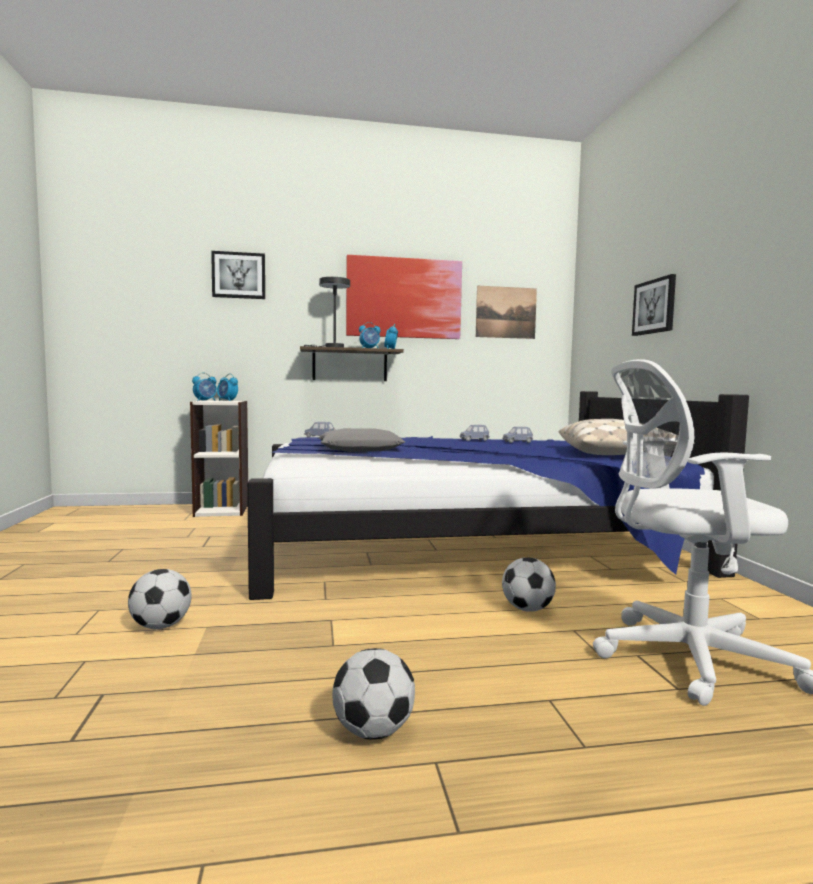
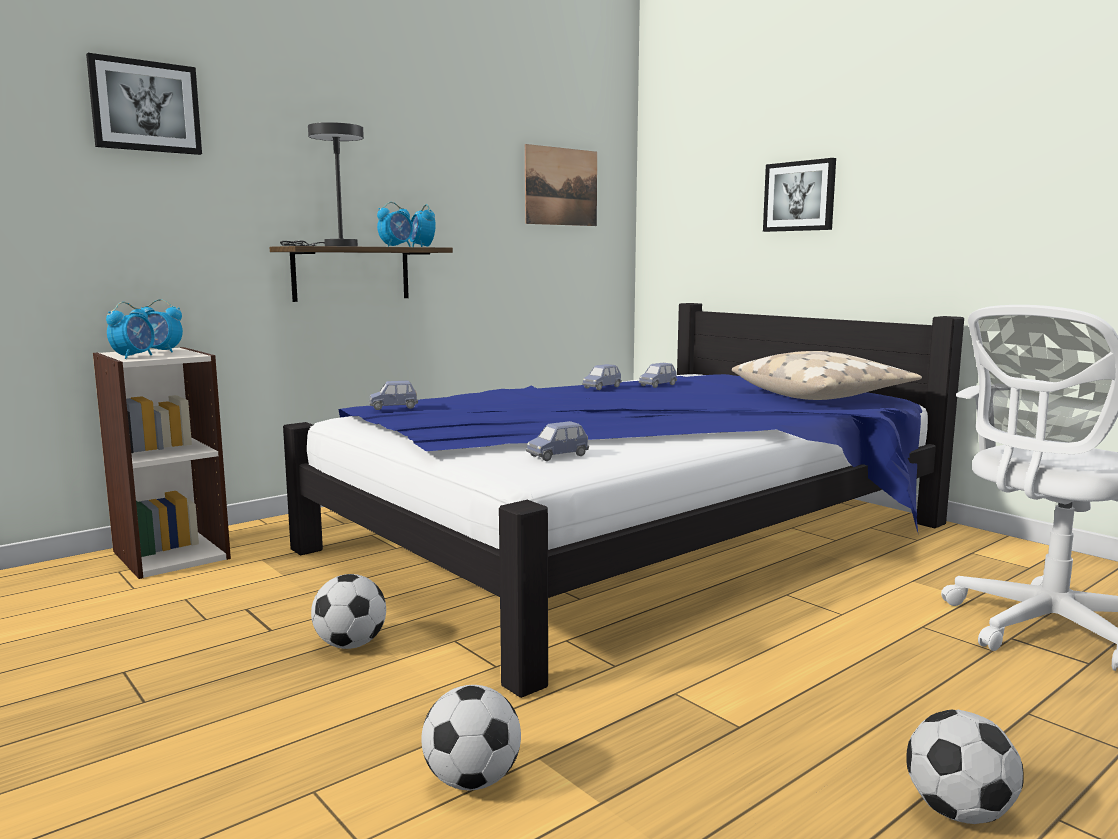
camera: 30 degrees left, 5 degrees up
(335, 462) = (557, 456): none -> blue toy car
(360, 449) = (529, 426): grey pillow -> none
(404, 298) = (427, 161): picture -> none
(527, 609) = (845, 613): football -> football (350, 645)

